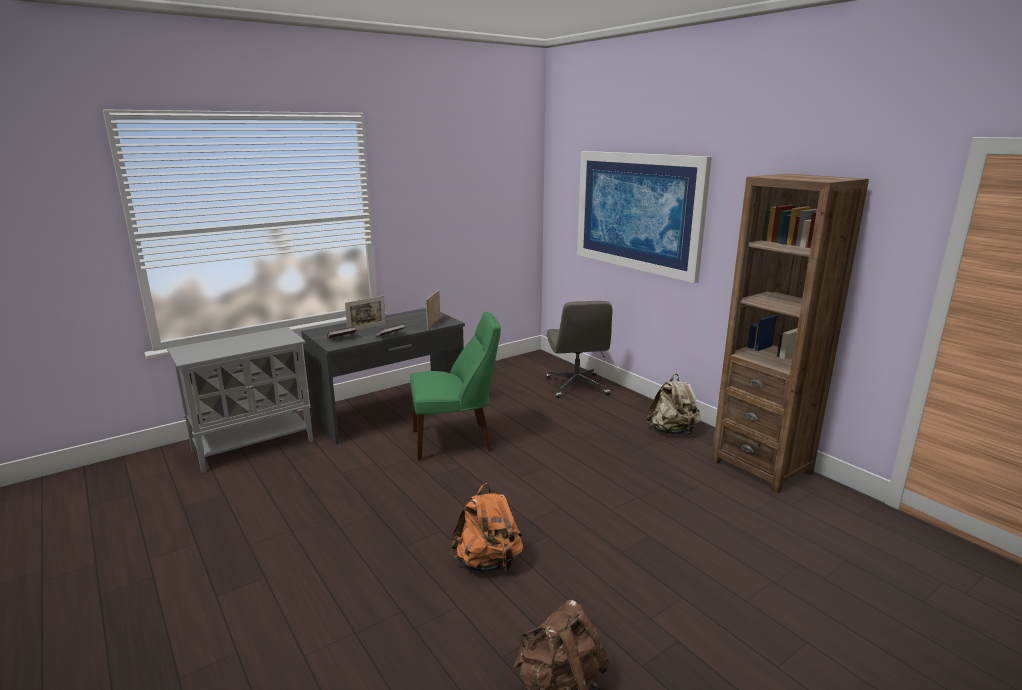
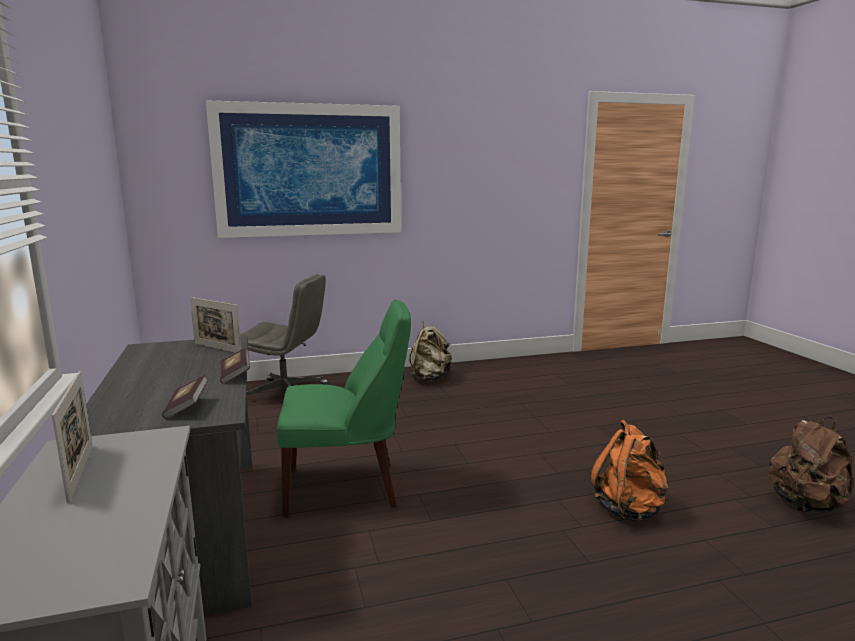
camera: 70 degrees left, 5 degrees down
(367, 328) = (161, 387): picture frame -> picture frame (80, 472)
(456, 441) = (347, 488): green chair -> green chair turned 75 degrees clockwise
(761, 467) = (510, 367): brown bookcase -> none

